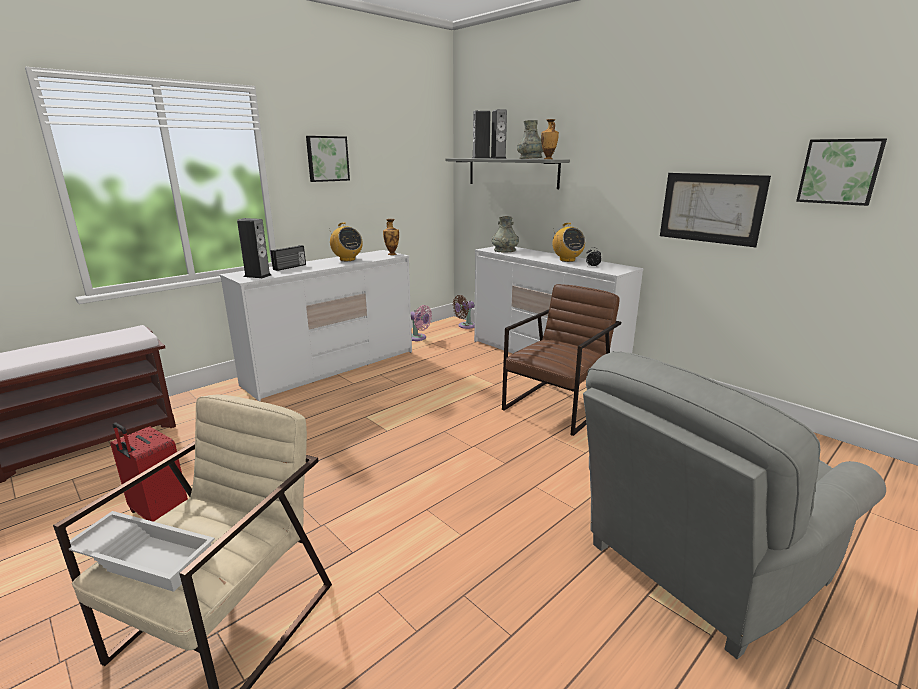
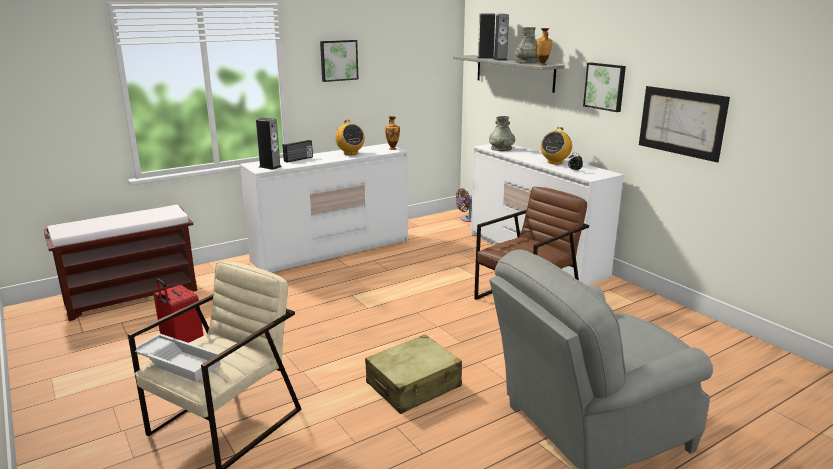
camera: 10 degrees right, 0 degrees up
(418, 338) = (418, 228): pink fan -> none
(469, 529) = (414, 385): none -> beige suitcase
(567, 260) = (555, 162): radio -> radio turned 45 degrees clockwise
(839, 171) = (784, 98): picture -> picture (605, 86)

